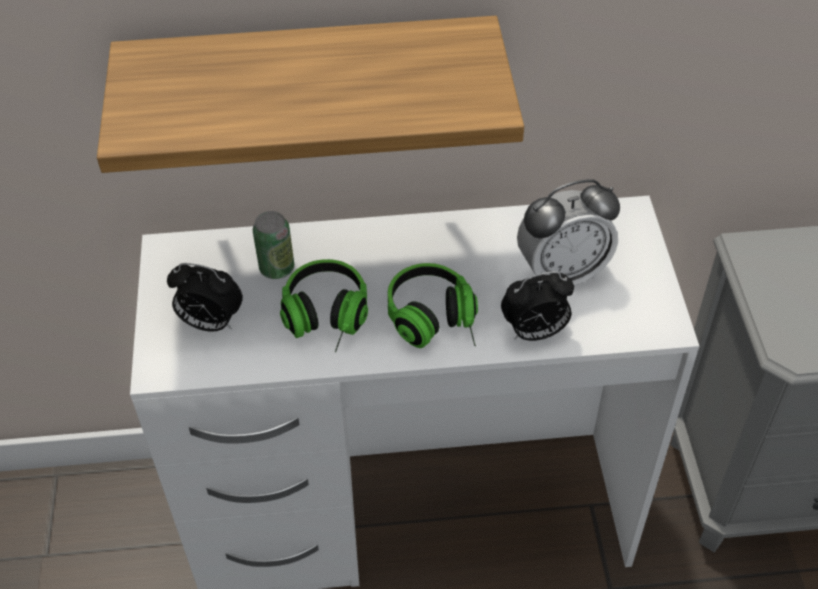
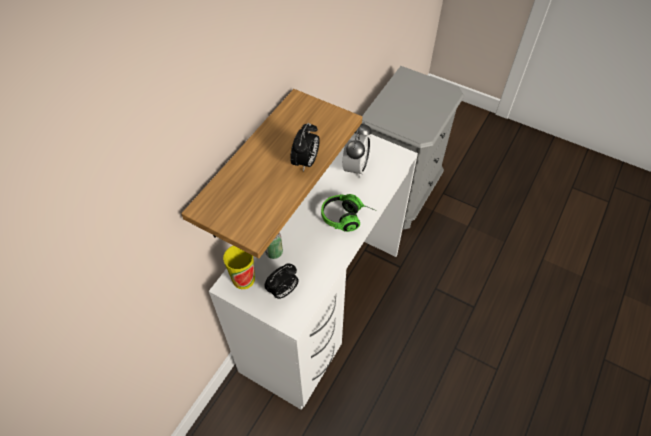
camera: 55 degrees left, 5 degrees up
(195, 261) = (243, 279): none -> cup
(325, 322) = (316, 251): headphones -> none
(534, 332) = (375, 192): alarm clock -> alarm clock (306, 162)

